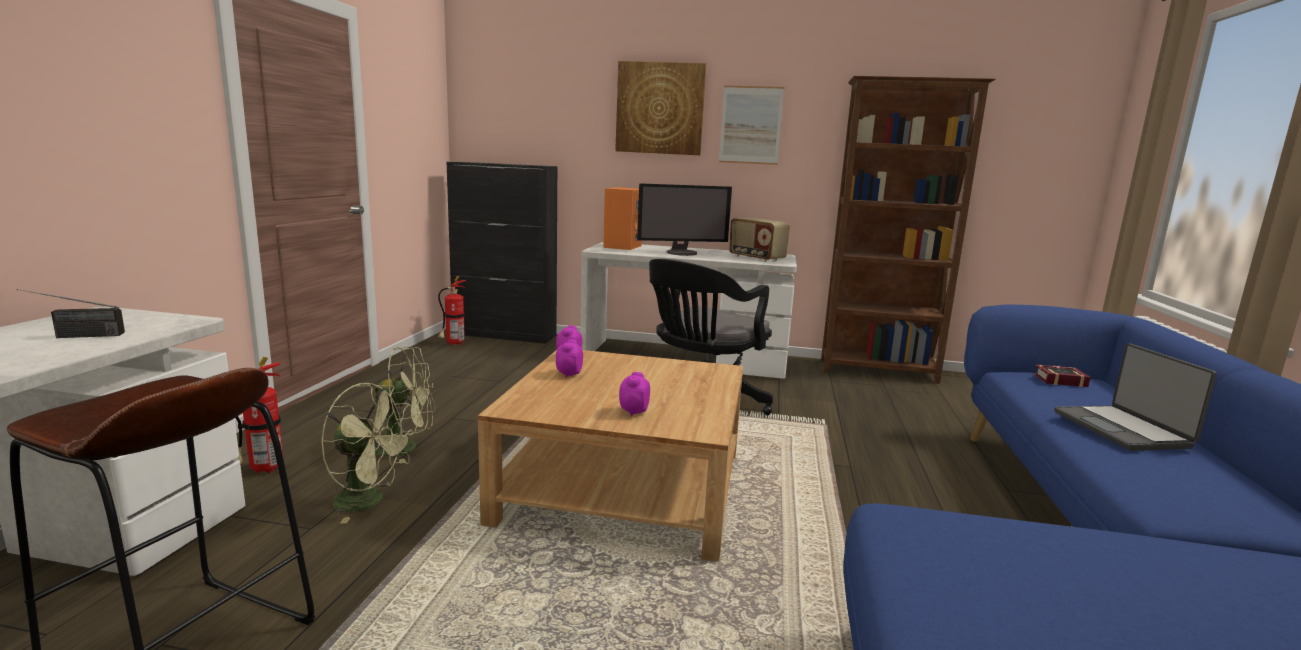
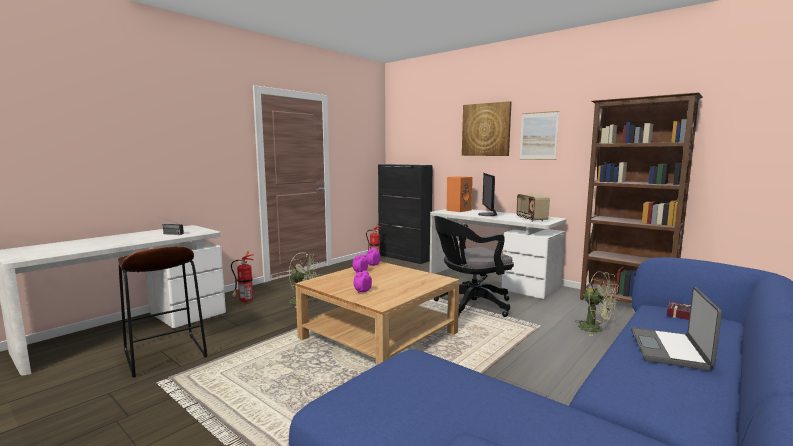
camera: 30 degrees right, 5 degrees down
(369, 501) = (267, 320): green fan -> green fan (596, 329)
(682, 253) = (488, 214): monitor -> monitor turned 75 degrees clockwise

